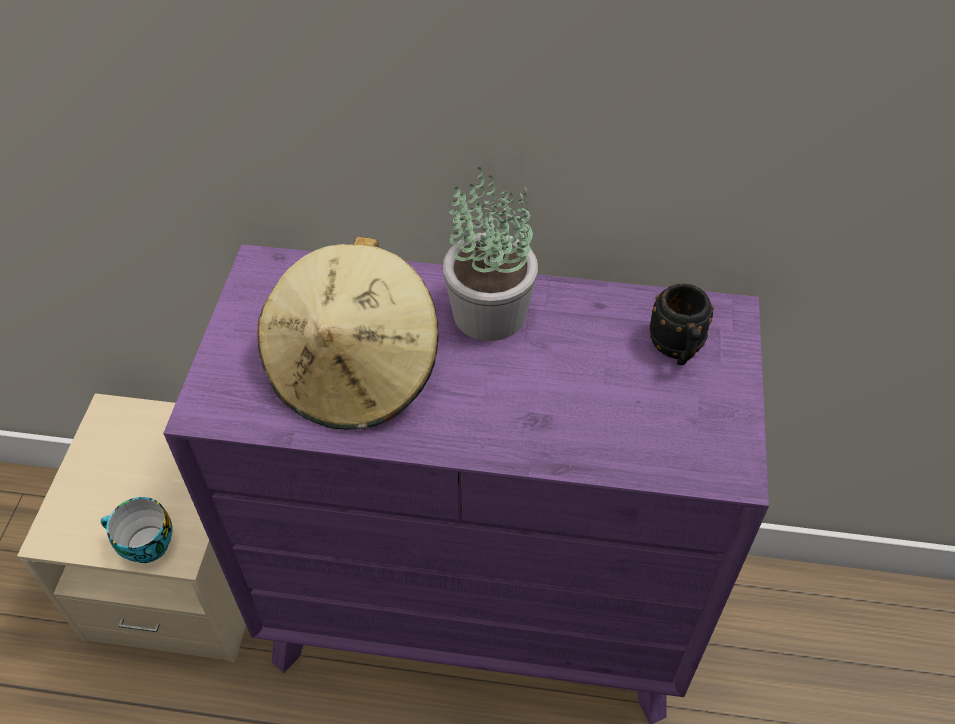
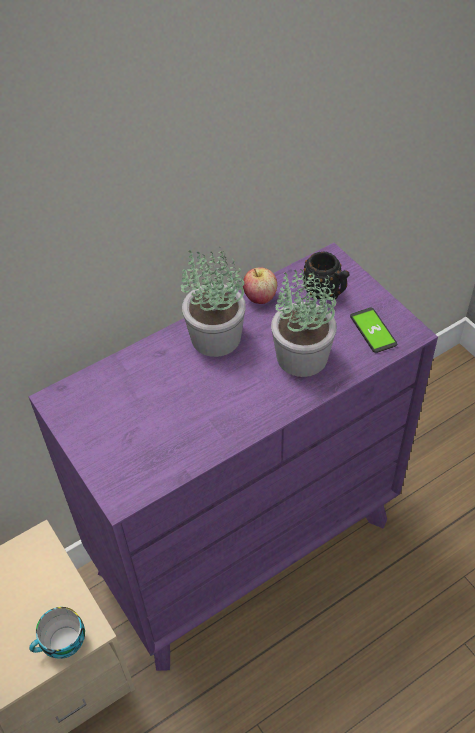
camera: 40 degrees left, 0 degrees up
(354, 372) = (180, 416): beige hat -> none
(561, 405) = (302, 358): none -> potted plant
(591, 302) = (260, 297): none -> apple
(686, 436) = (373, 331): none -> phone

